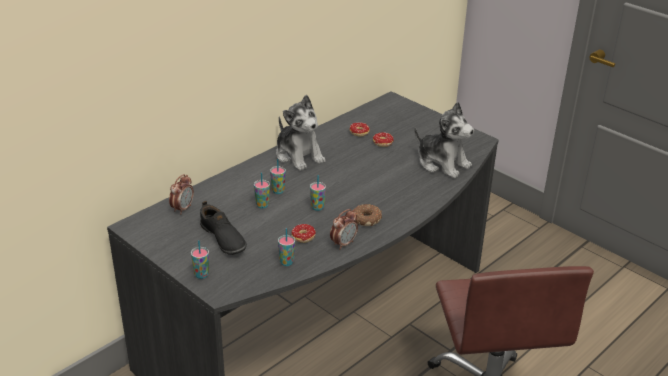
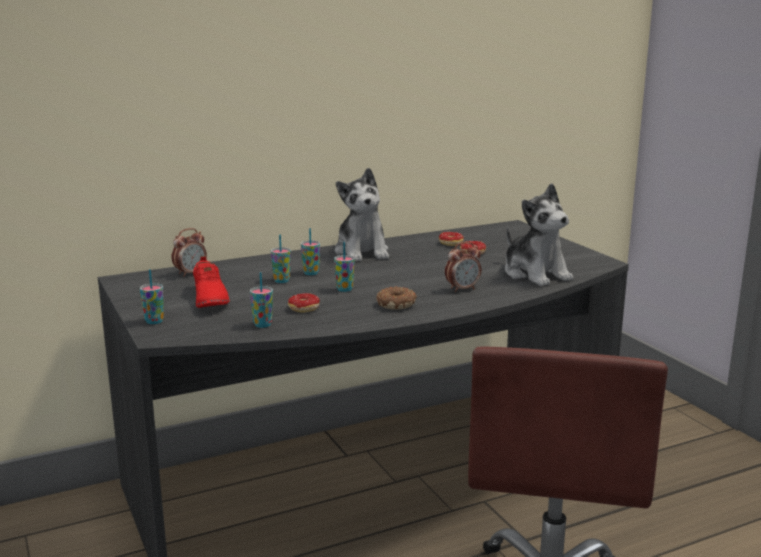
camera: 20 degrees right, 15 degrees down
(222, 239) = (209, 299): black shoe -> red shoe
(343, 244) = (347, 319): alarm clock -> alarm clock (462, 289)

